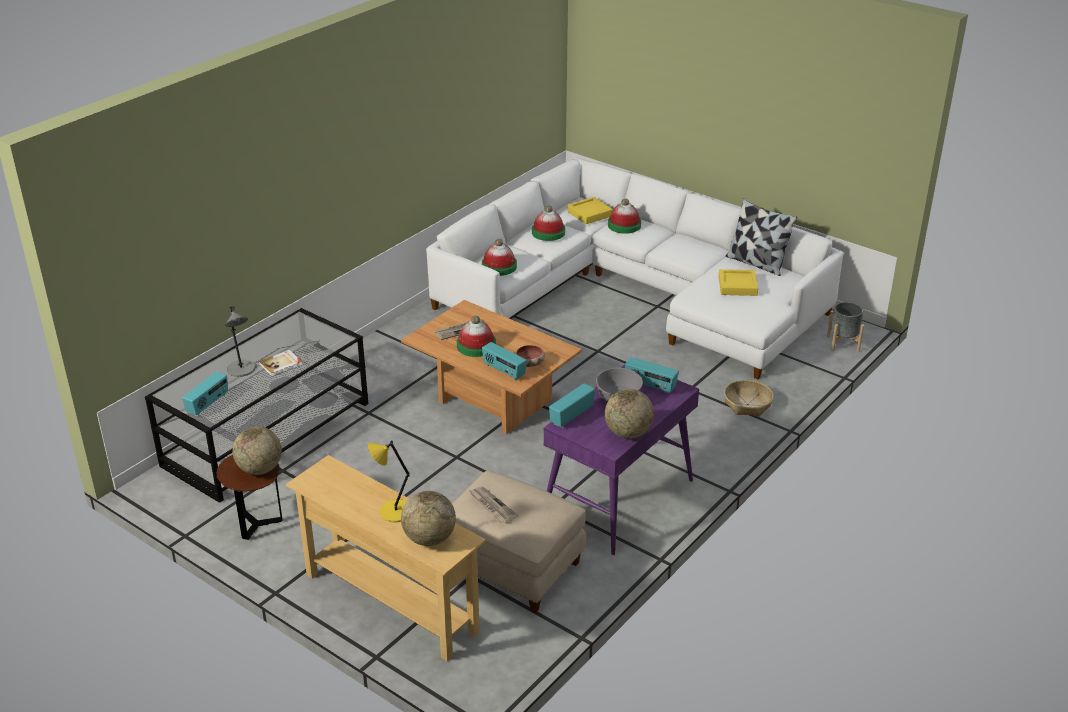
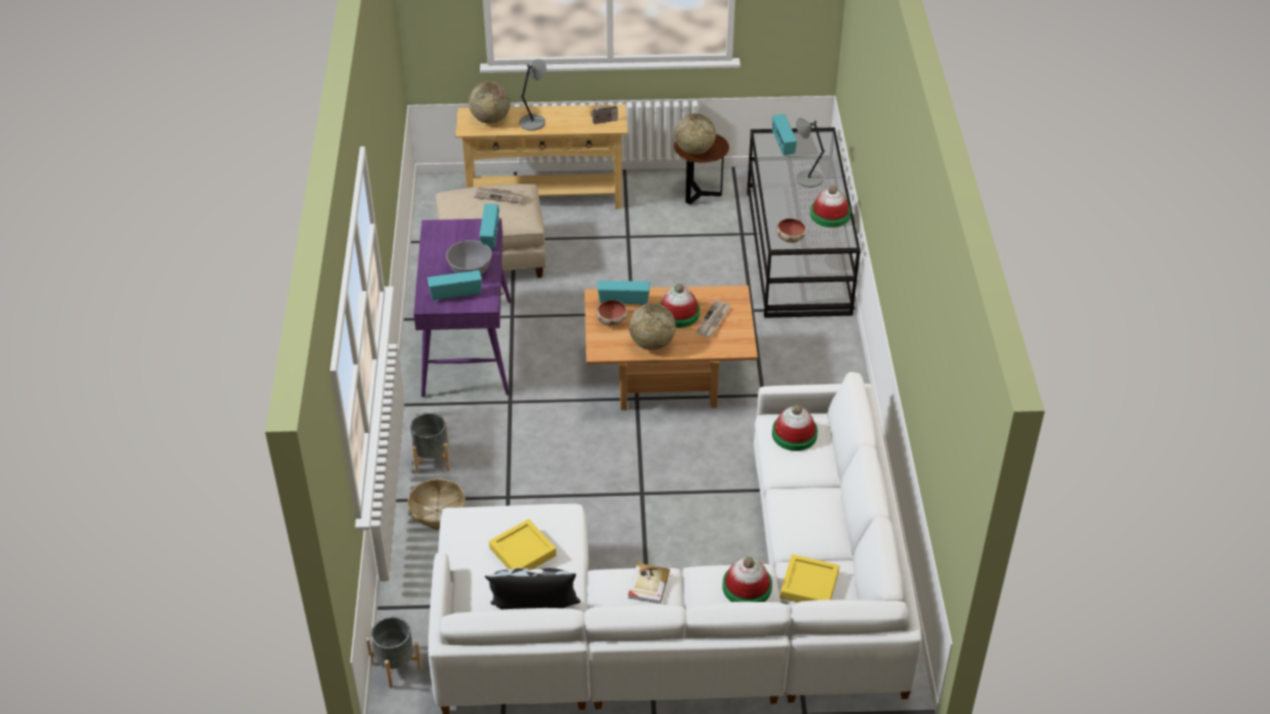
camera: 140 degrees right, 10 degrees up
(281, 364) = (787, 197): book -> book (648, 585)
(331, 337) = (789, 238): none -> bowl
(331, 476) = (604, 121): none -> radio
(394, 512) = (533, 122): yellow table lamp -> grey table lamp
(548, 232) = (811, 517): hat -> hat (830, 214)
(628, 433) = (433, 245): globe -> globe (652, 343)
(723, 435) = (432, 459): none -> grey planter

